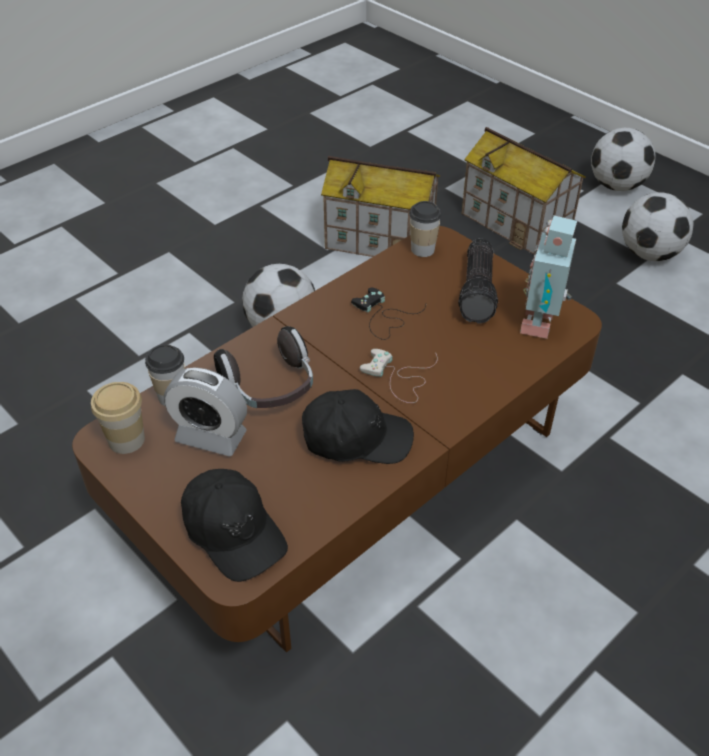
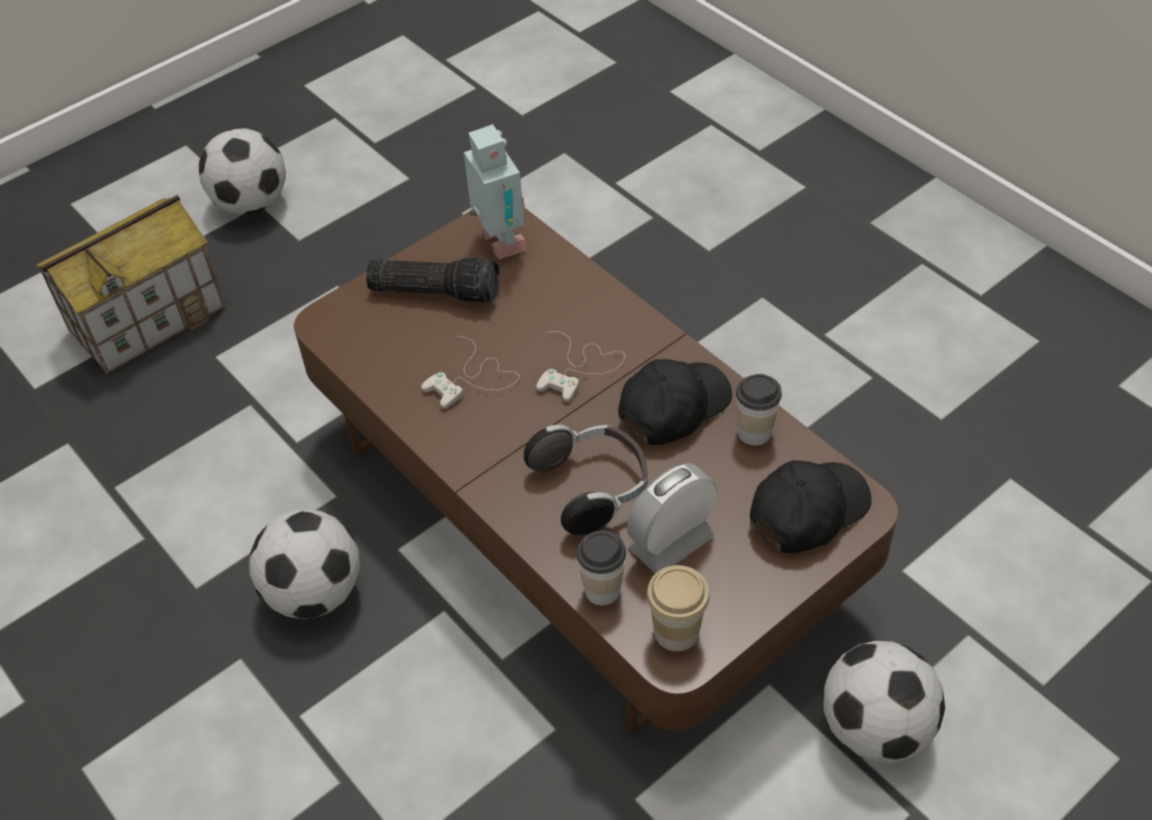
camera: 85 degrees left, 5 degrees up
(211, 437) = (671, 543): alarm clock -> alarm clock turned 150 degrees counterclockwise
(356, 438) = (672, 408): black cap -> black cap turned 45 degrees clockwise
(381, 239) = (139, 470): toy house -> none
(383, 316) = (472, 379): black game controller -> white game controller
(422, 249) = (345, 337): cup -> cup (754, 432)
(541, 323) = (500, 244): toy robot -> toy robot turned 135 degrees counterclockwise
(616, 186) = (99, 209): football -> football (875, 728)

